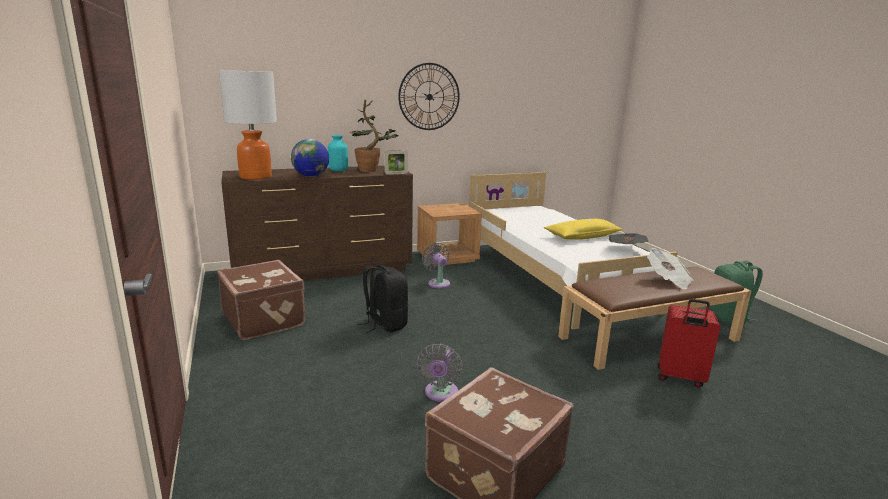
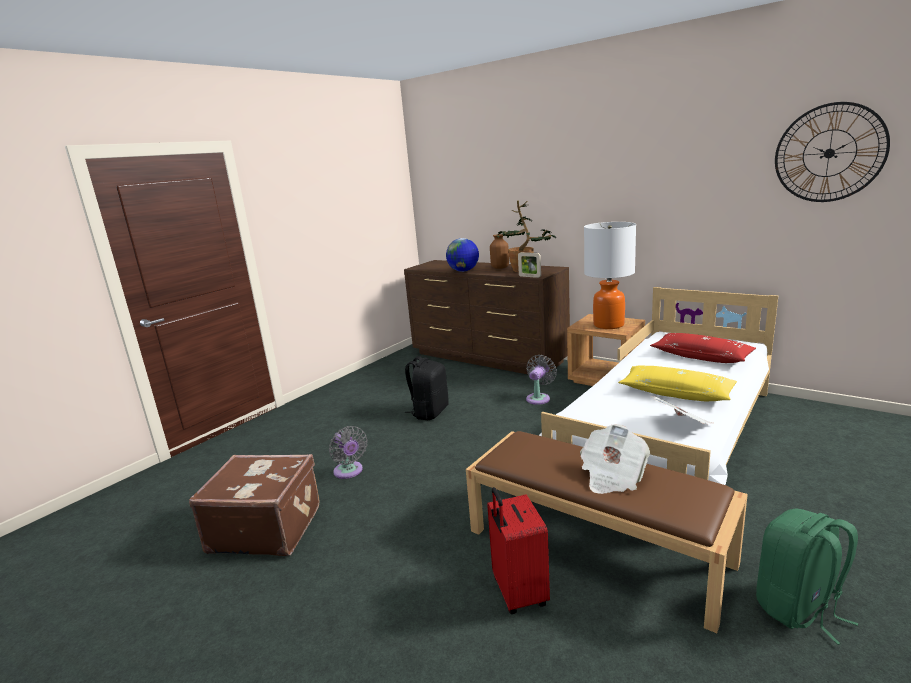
camera: 60 degrees right, 0 degrees up
(256, 177) = (432, 267): table lamp -> table lamp (609, 325)
(265, 319) = (386, 379): brown suitcase -> none
(338, 170) = (500, 268): turquoise vase -> brown vase
(429, 97) = (604, 192): wall clock -> wall clock (829, 153)
(440, 394) = (349, 472): grey fan -> grey fan turned 105 degrees counterclockwise
(539, 217) = (701, 356): none -> red pillow

